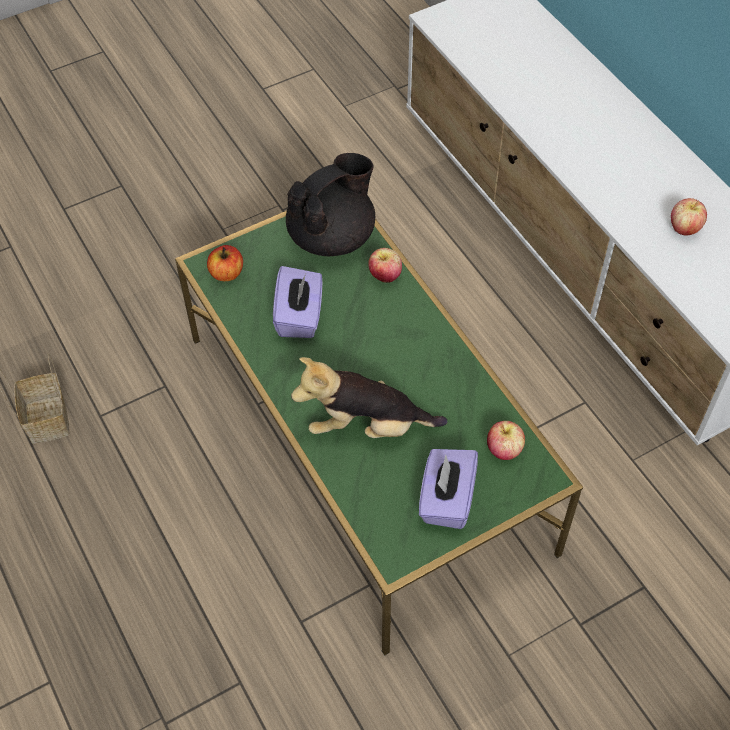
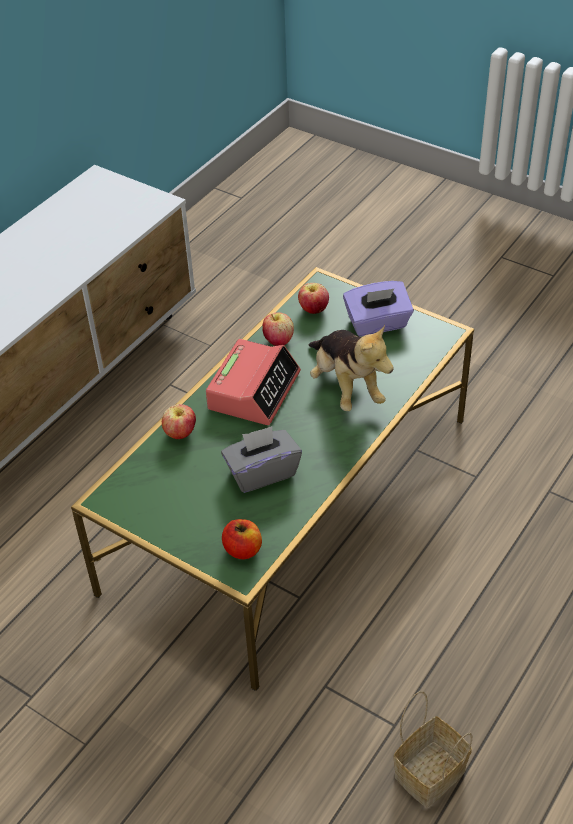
camera: 115 degrees left, 10 degrees down
(299, 316) = (262, 473): purple tissue box -> grey tissue box
(332, 236) = (150, 489): black teapot -> none
(408, 349) = (254, 390): none -> alarm clock
(684, 228) = (56, 247): apple -> apple (278, 340)

